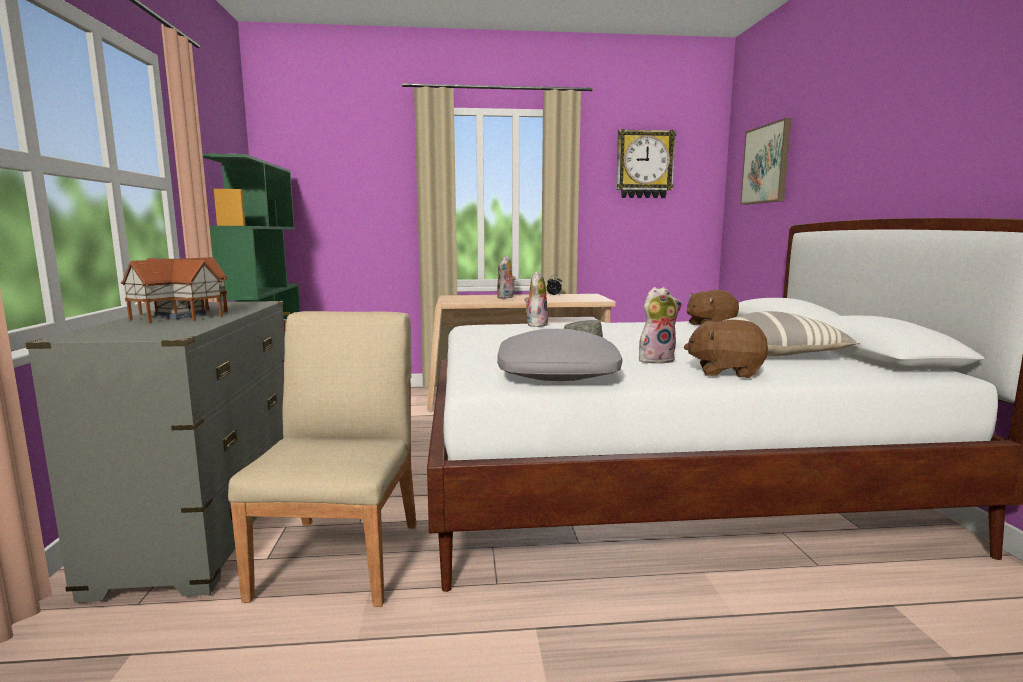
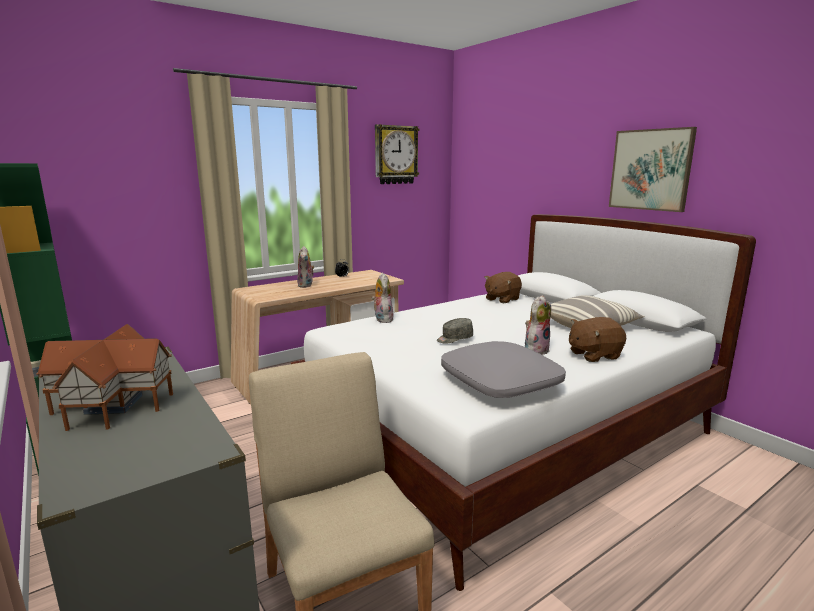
camera: 30 degrees left, 5 degrees up
(766, 164) = (496, 161): picture -> picture (650, 170)

